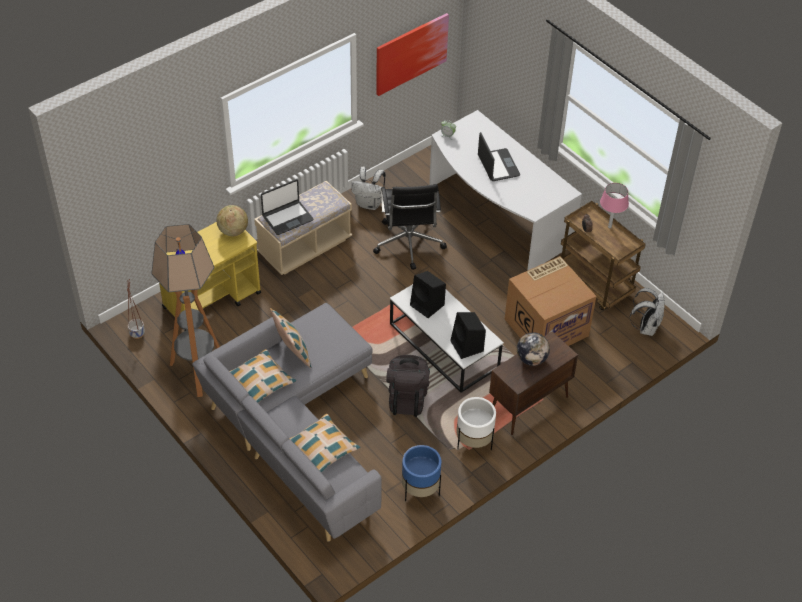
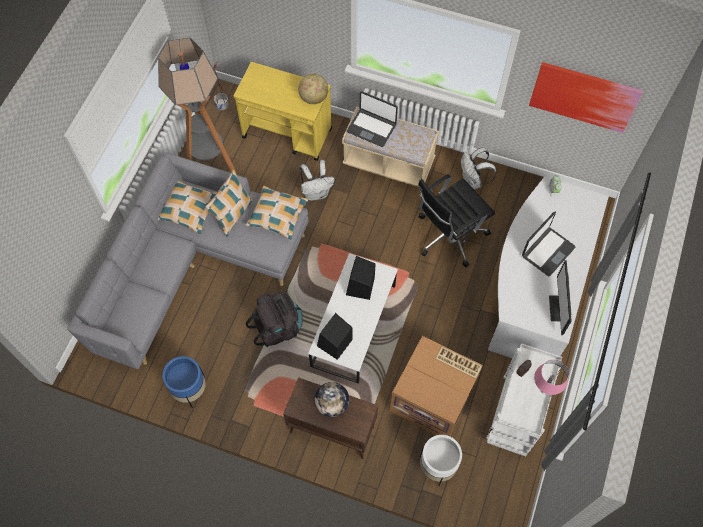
camera: 60 degrees right, 15 degrees up
(322, 448) = (148, 292): pillow -> pillow (277, 215)
(474, 441) = (264, 405): white planter -> white planter (437, 466)
(550, 184) = (558, 308): none -> monitor
(595, 284) = (515, 416): brown cart -> white cart
(646, 327) = (494, 488): white backpack -> white backpack (316, 193)

